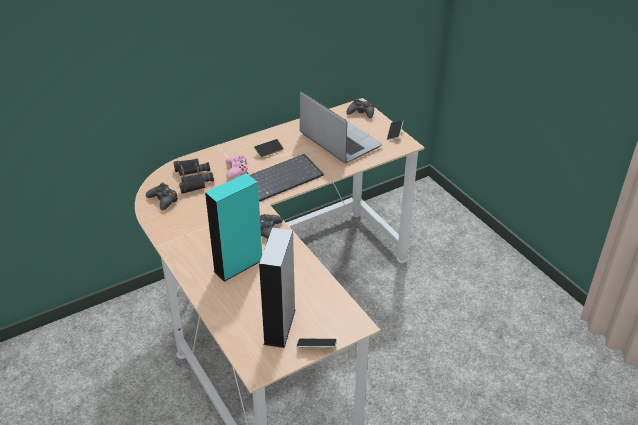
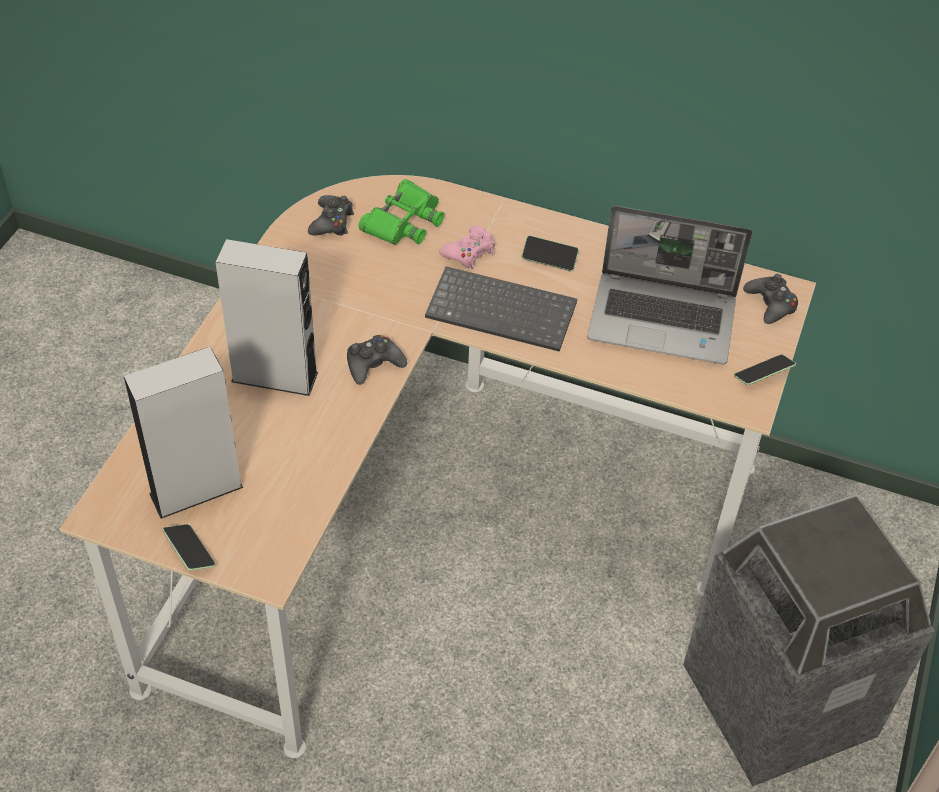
camera: 50 degrees right, 10 degrees up
(192, 179) = (403, 221): black binoculars -> green binoculars
(238, 265) = (275, 377): turquoise speaker -> grey speaker
(338, 140) = (664, 319): laptop -> laptop turned 90 degrees clockwise
(470, 272) = (776, 702): none -> trash can

